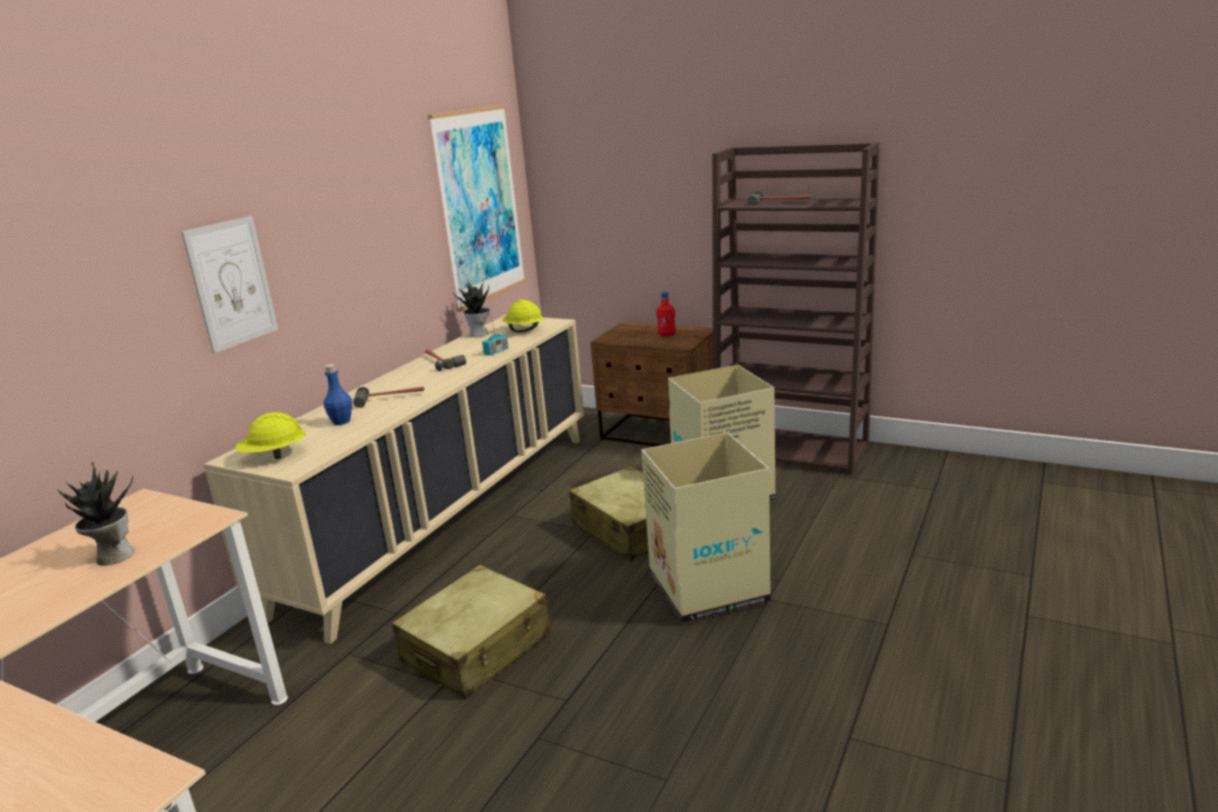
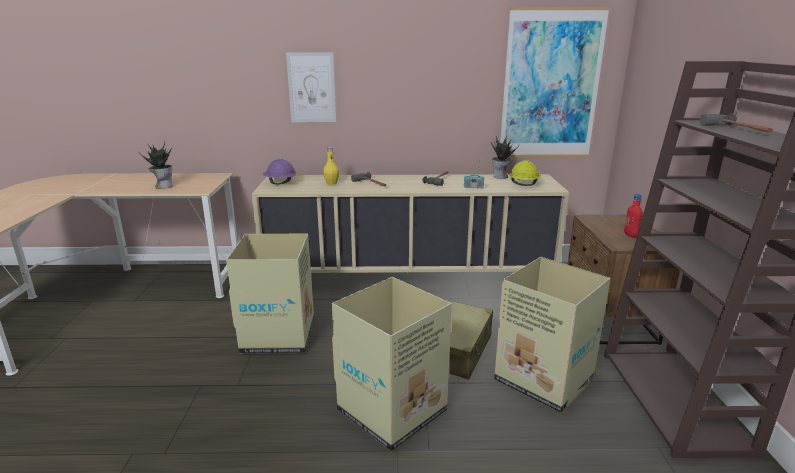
camera: 60 degrees right, 0 degrees up
(274, 456) = (280, 183): yellow hard hat -> purple hard hat
(341, 421) = (331, 183): blue bottle -> yellow bottle
(477, 648) = (279, 335): beige suitcase -> cardboard box

